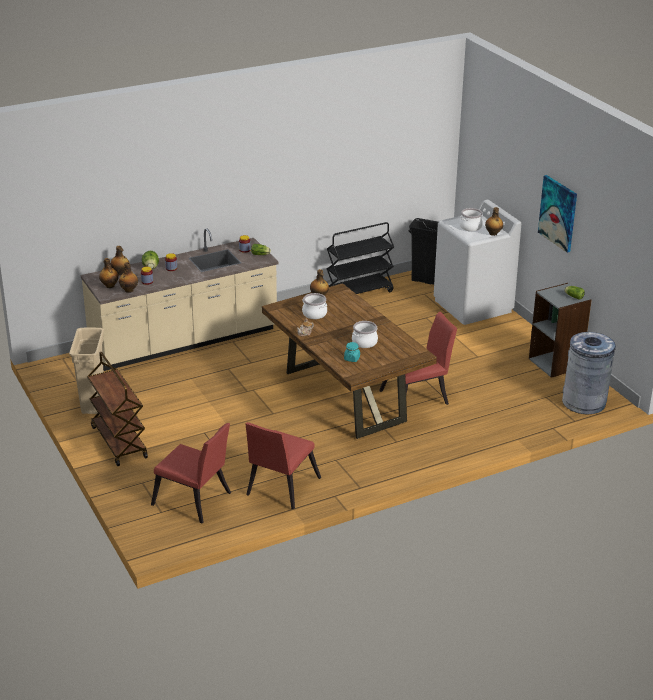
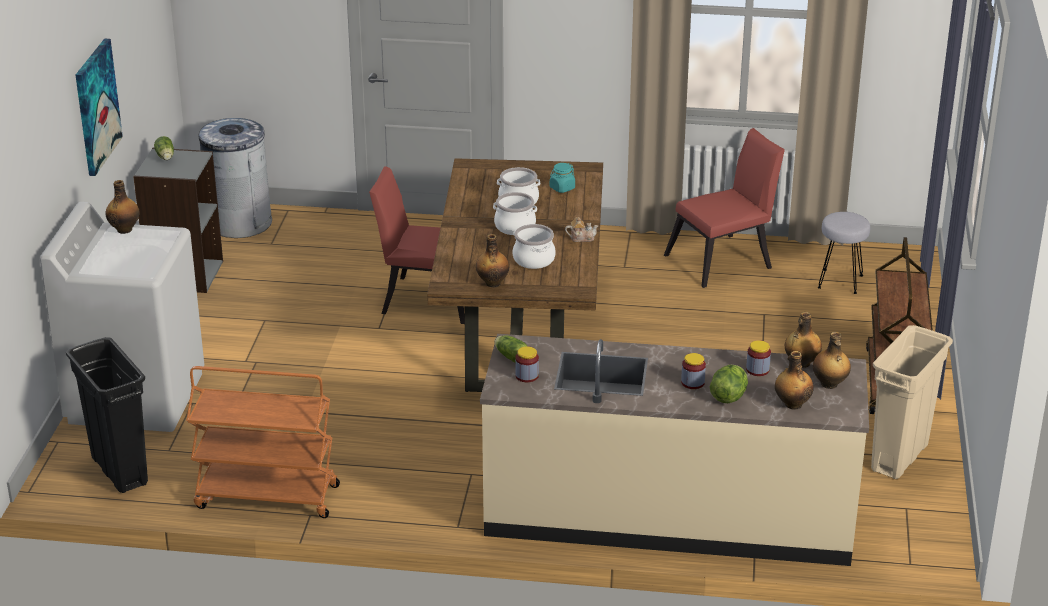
camera: 145 degrees left, 0 degrees up
(195, 501) = (840, 281): red chair -> grey stool
(359, 292) = (266, 497): black cart -> orange cart
(470, 227) = (134, 252): cooking pot -> cooking pot (515, 226)

